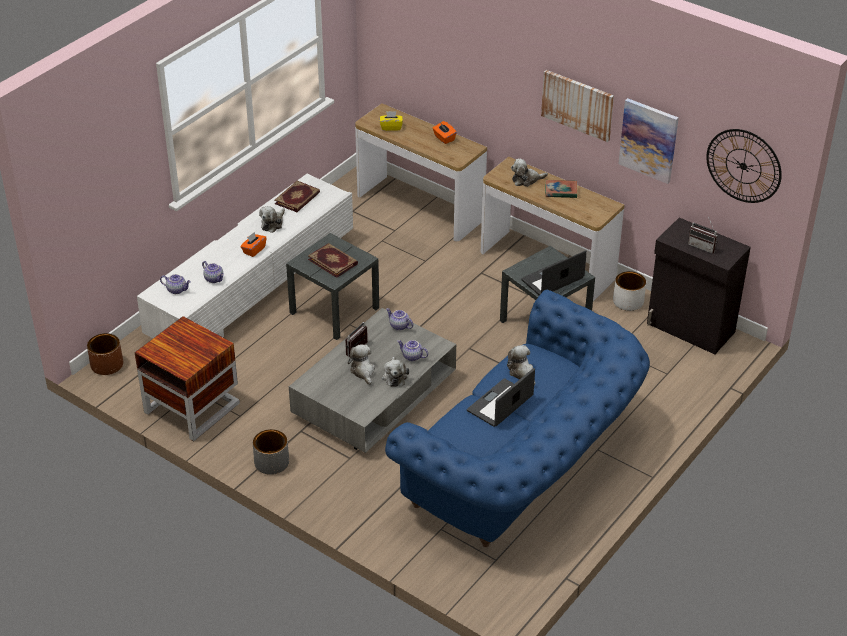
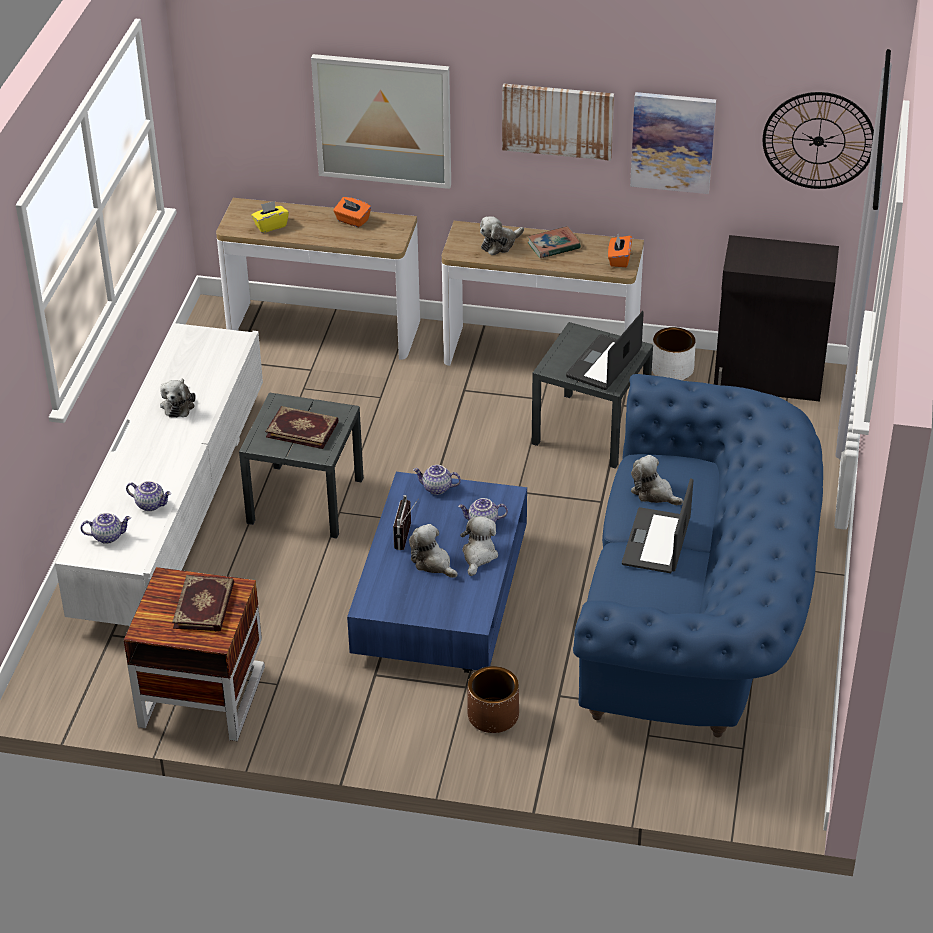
camera: 25 degrees left, 0 degrees up
(107, 365) = (35, 680): brown planter -> brown planter (492, 715)
(254, 250) = (178, 448): orange tissue box -> orange tissue box (619, 259)
(272, 463) = (367, 731): grey planter -> none
(298, 198) = (188, 360): book -> book (205, 606)
(374, 397) = (441, 596): grey coffee table -> blue coffee table
(394, 376) = (478, 555): plush toy -> plush toy turned 135 degrees counterclockwise
(472, 75) = (383, 120): none -> picture
(703, 246) = (784, 262): radio -> none

